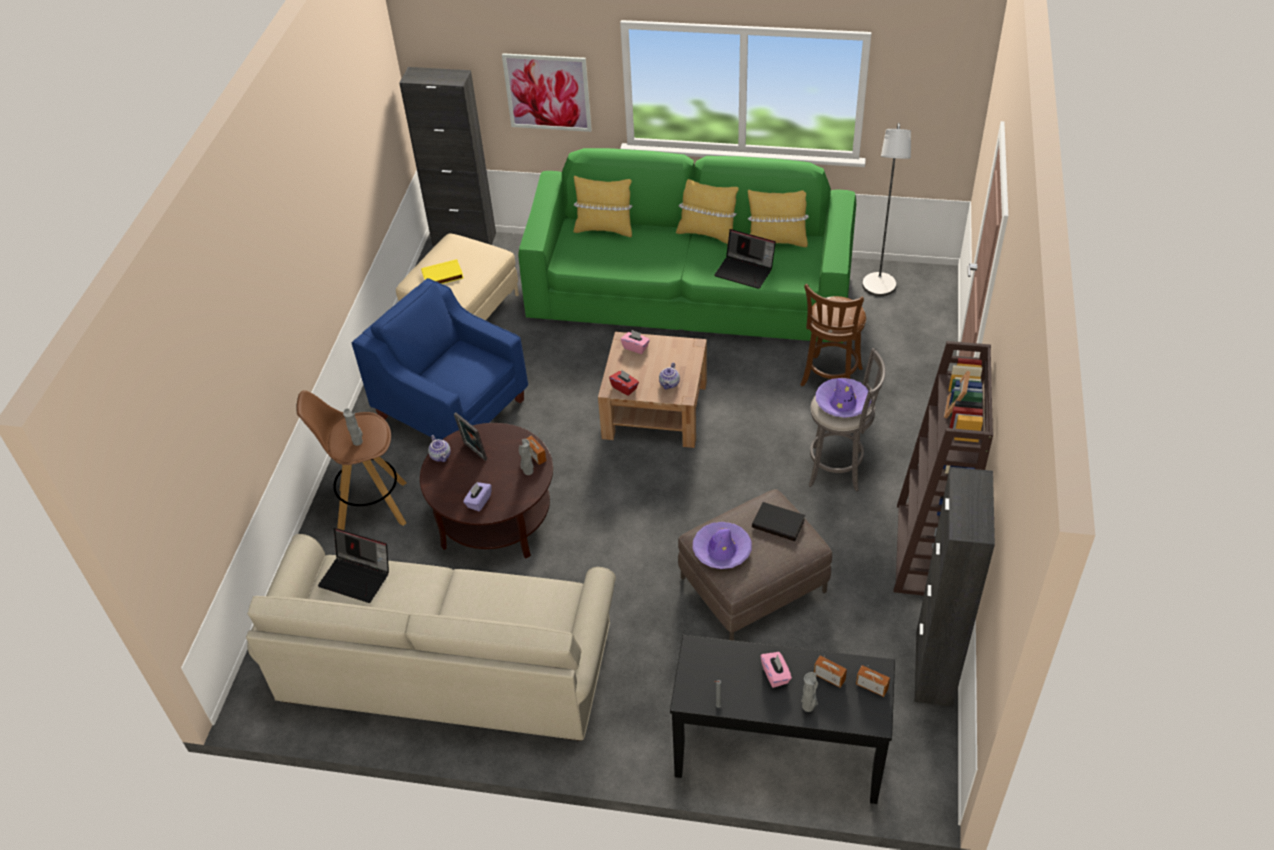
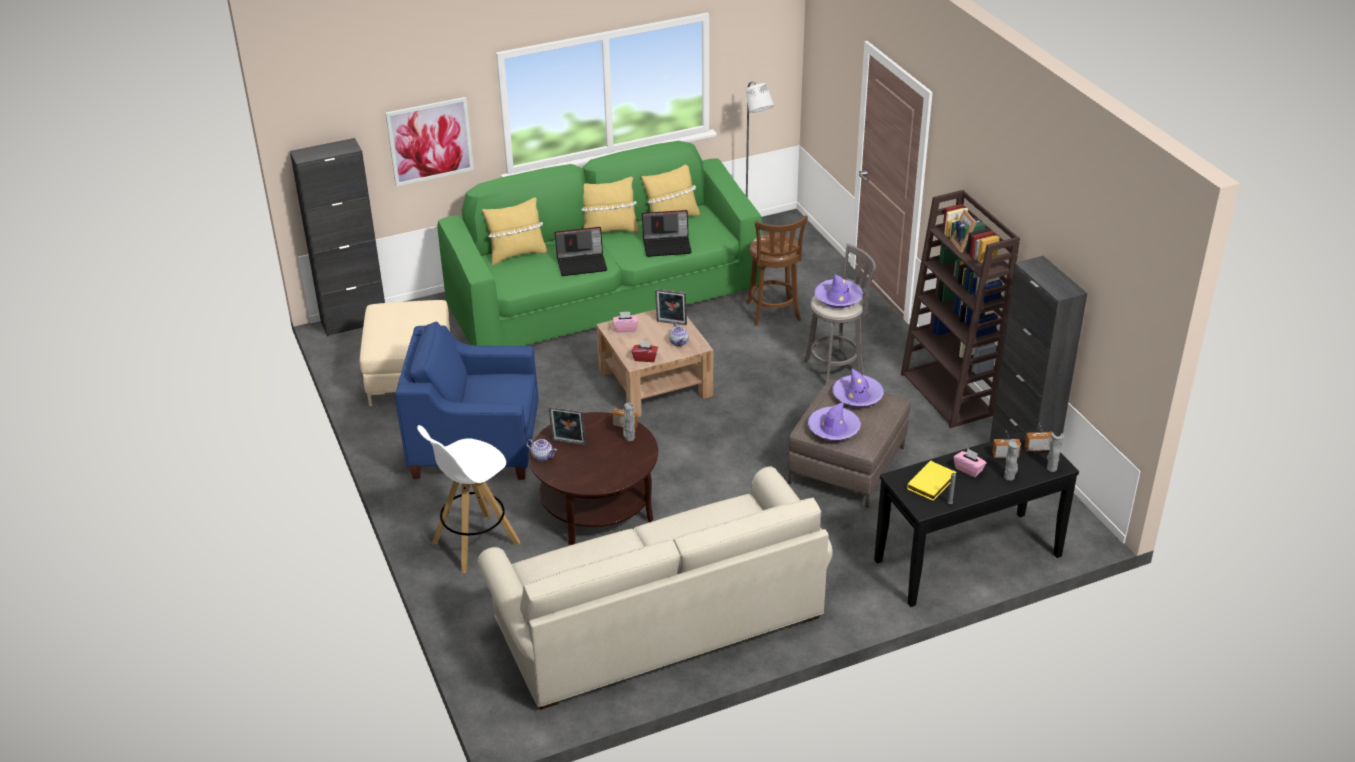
camera: 35 degrees left, 10 degrees down
(357, 577) = (561, 563): laptop -> laptop (582, 263)
(358, 441) = (476, 462): grey vase -> grey vase (1051, 468)
(371, 506) = (474, 543): brown stool -> white stool
(442, 276) = (400, 335): yellow book -> yellow book (932, 484)
(478, 501) = (609, 473): purple tissue box -> none
(681, 359) = (671, 323): none -> picture frame
(779, 523) = (857, 396): black book -> purple hat

